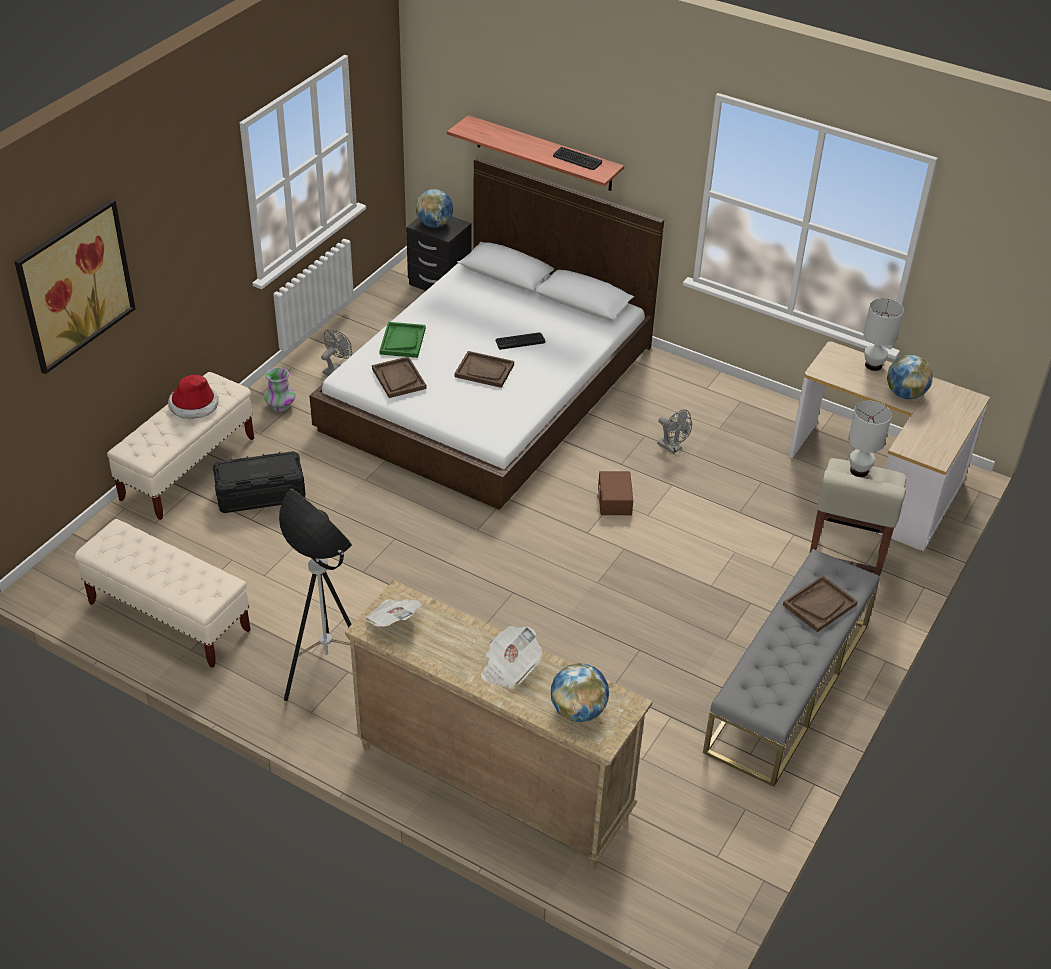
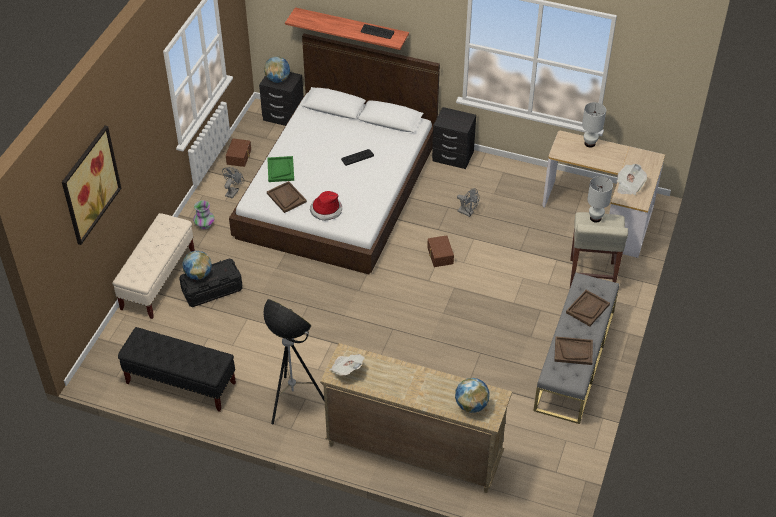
camera: 10 degrees left, 5 degrees up
(169, 617) = (180, 383): beige bench -> black bench
(194, 405) = (158, 239): hat -> hat (326, 210)
(360, 326) = (239, 157): none -> brown storage box
(484, 371) = (340, 183): brown tray -> brown tray (573, 351)
(509, 668) = (424, 386): newspaper -> newspaper (629, 186)
(670, 369) = (453, 156): none -> black nightstand
(905, 394) = (613, 161): globe -> globe (198, 274)

